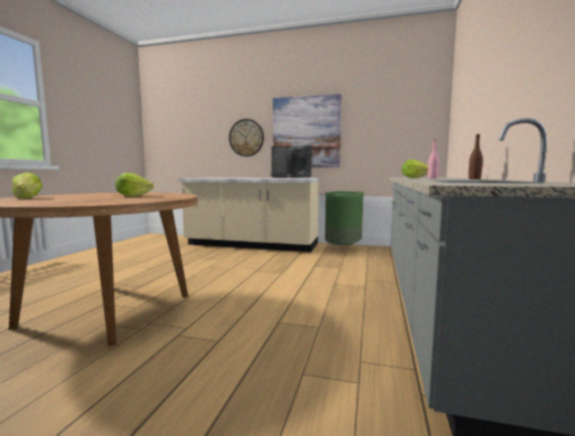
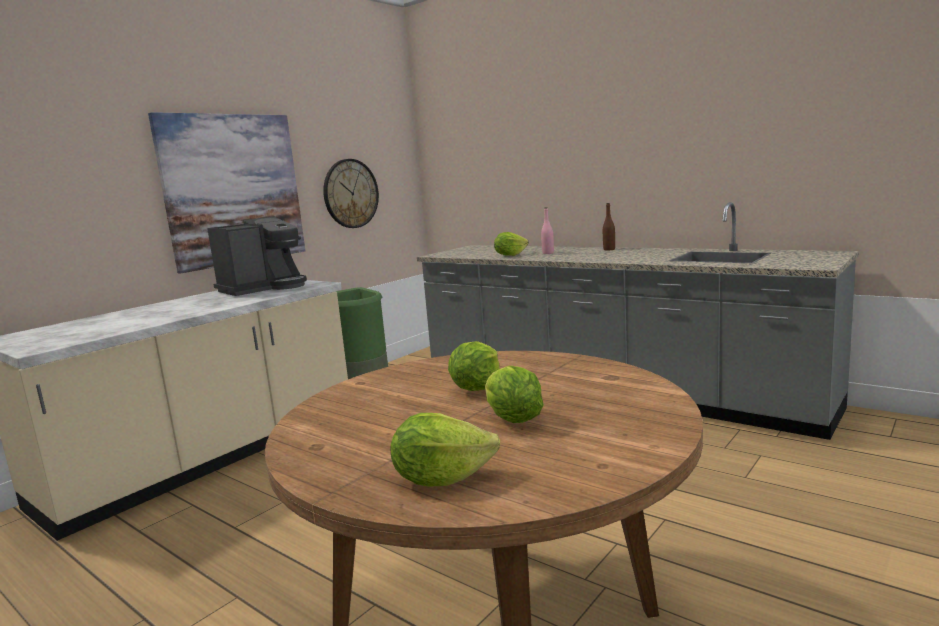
camera: 65 degrees left, 5 degrees up
(82, 198) = (512, 419): none -> lettuce
(246, 138) = (91, 210): wall clock -> wall clock (350, 193)

